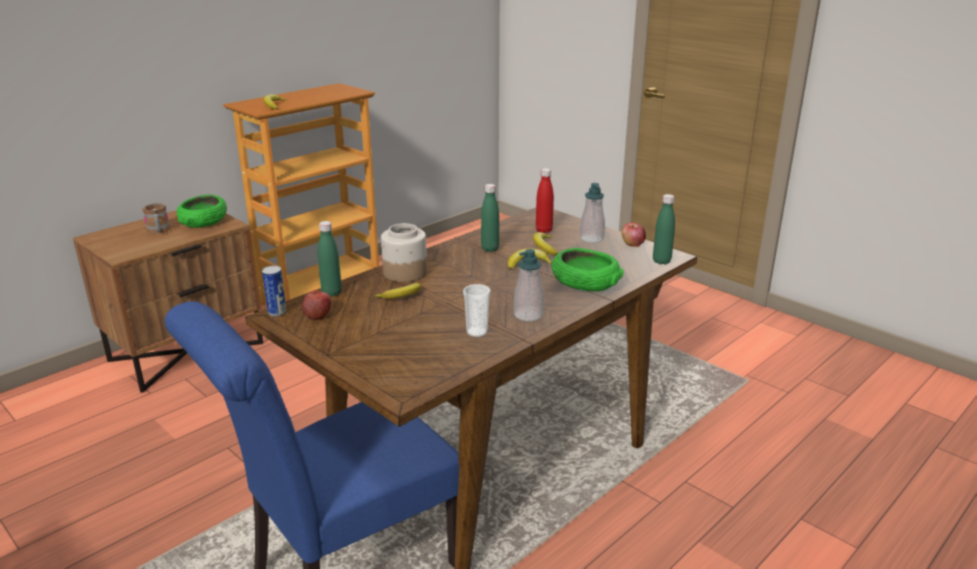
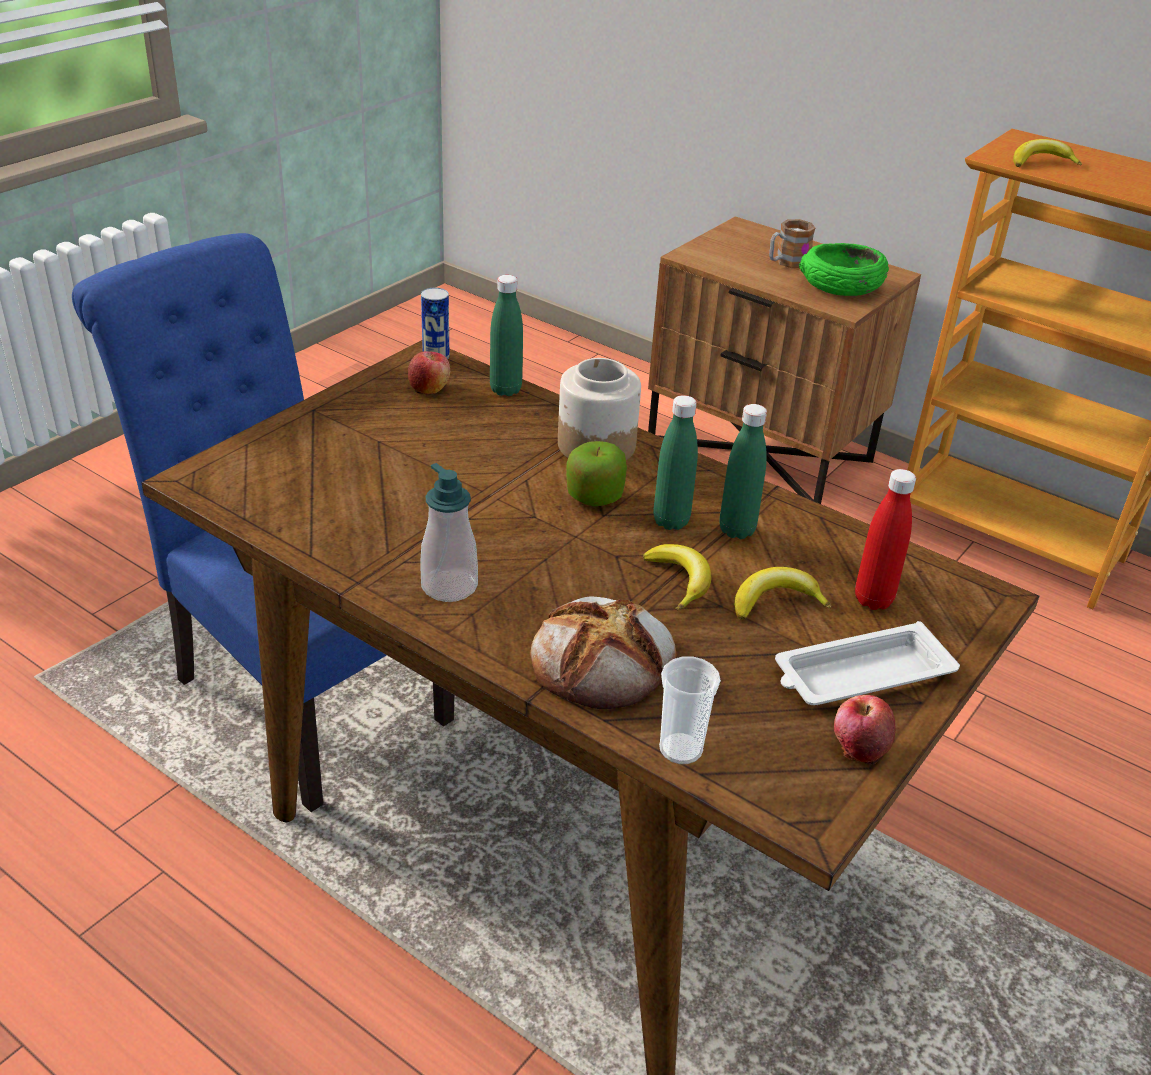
camera: 80 degrees right, 10 degrees up
(401, 296) = (503, 450): banana -> none
(454, 276) = (594, 496): none -> apple
(477, 332) = (381, 532): cup -> cup (680, 749)
(585, 283) = (603, 660): green bowl -> bread
(591, 238) = (860, 675): soap dispenser -> white tray
(661, 261) = (766, 796): green bottle -> green bottle (671, 521)

